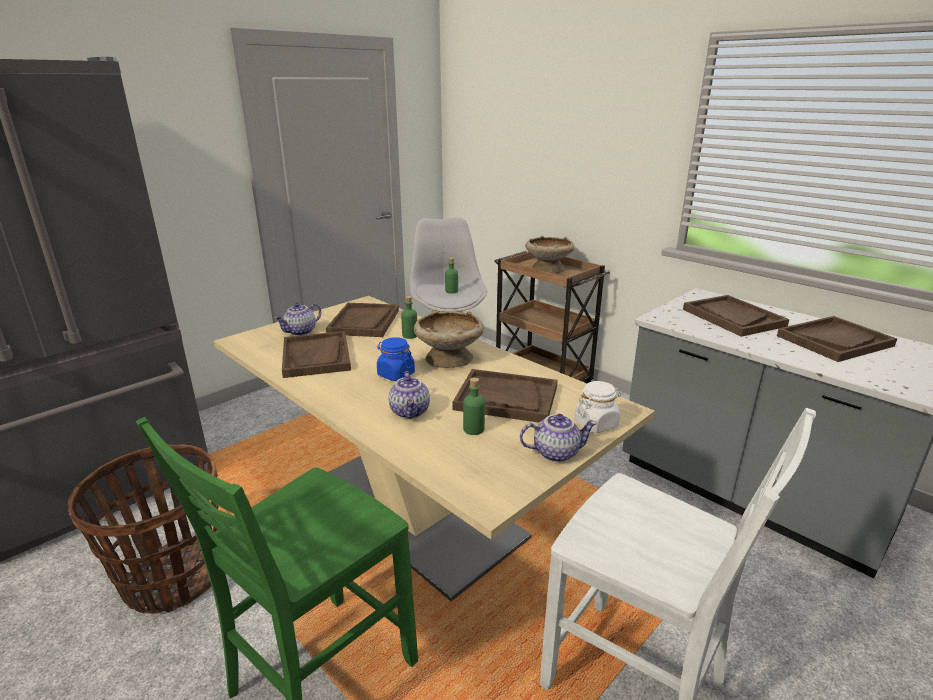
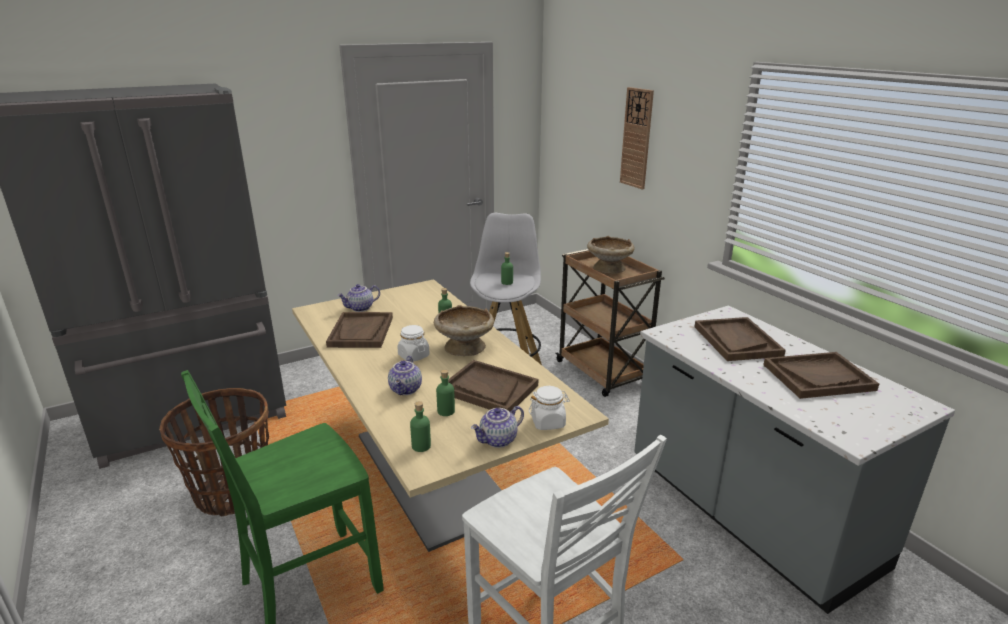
camera: 15 degrees right, 0 degrees up
(364, 322) = (416, 305): brown tray -> none
(396, 374) = (413, 356): blue jar -> white jar
(471, 473) = (421, 446): none -> green bottle
(556, 452) = (498, 440): teapot -> teapot turned 135 degrees clockwise
(565, 131) = (637, 138): none -> wall clock

